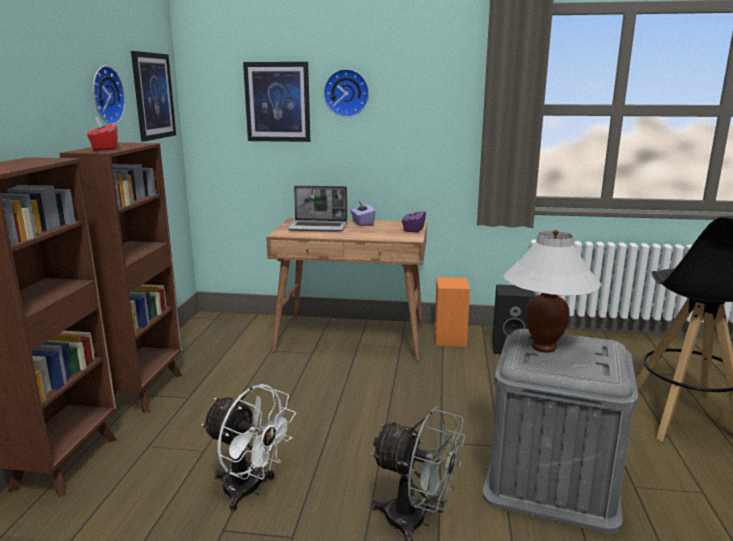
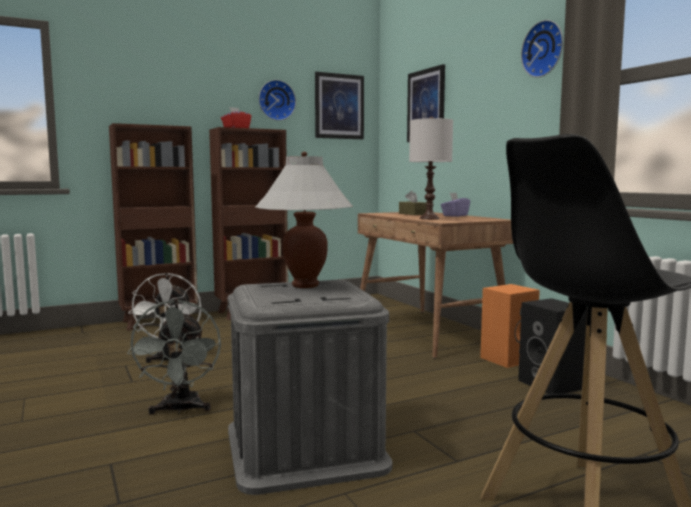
camera: 55 degrees right, 10 degrees down
(319, 227) = (412, 214): laptop -> brown tissue box
(346, 93) = (468, 88): wall clock -> wall clock (544, 49)
(377, 234) = (429, 218): none -> white table lamp
(413, 229) = (475, 220): purple tissue box -> none

